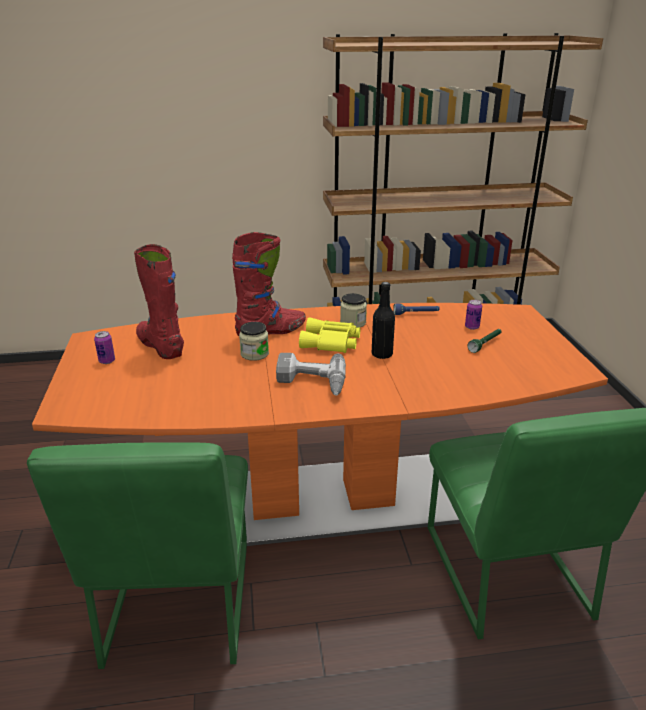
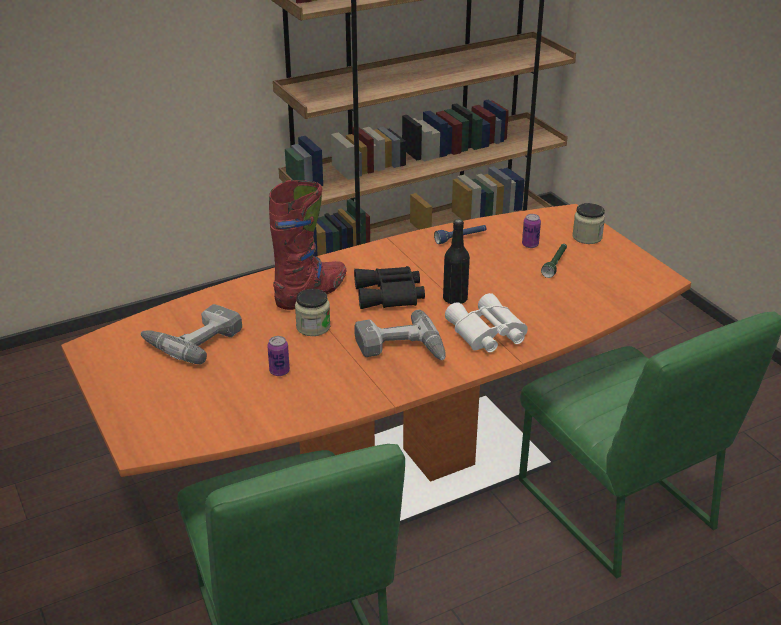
camera: 20 degrees left, 5 degrees up
(107, 361) = (141, 372): can -> can (279, 371)
(161, 346) = (192, 339): red boot -> power drill
(331, 343) = (390, 295): yellow binoculars -> black binoculars
(353, 323) = (398, 264): jar -> jar (587, 237)
(390, 384) = (486, 333): none -> white binoculars

